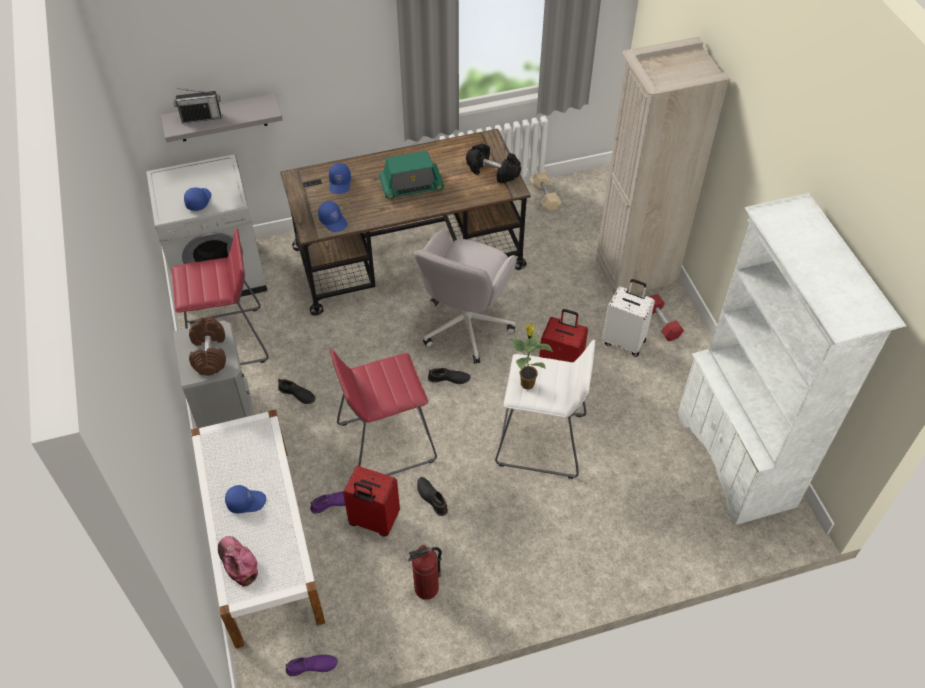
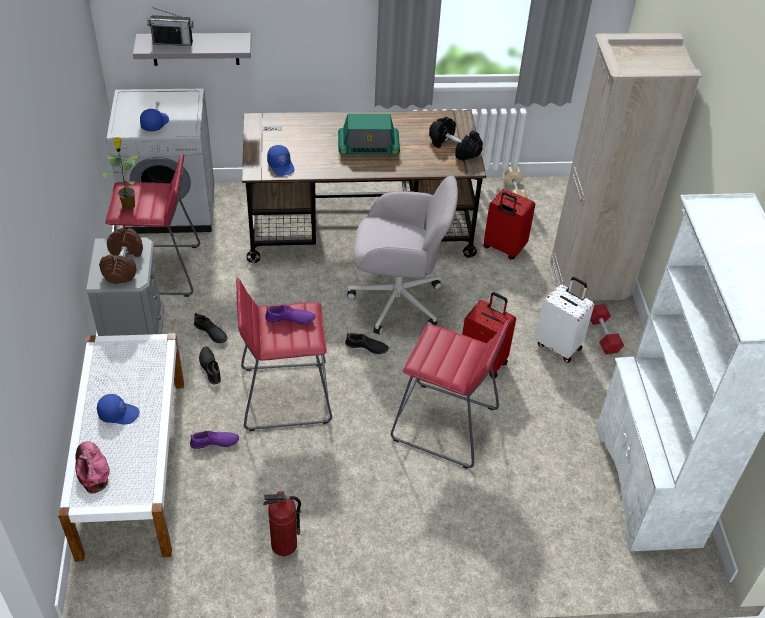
camera: 10 degrees right, 5 degrees down
(312, 667) = (144, 596): purple shoe -> purple shoe (290, 319)
(340, 183) = (299, 133): blue cap -> none
(373, 521) = (250, 468): red suitcase -> red suitcase (503, 248)
(432, 498) = (316, 457): black shoe -> black shoe (210, 367)
(466, 327) = (398, 302): grey office chair -> grey office chair turned 120 degrees counterclockwise
(527, 383) = (432, 353): potted plant -> potted plant (128, 204)
(541, 440) = (445, 425): white stool -> red stool

